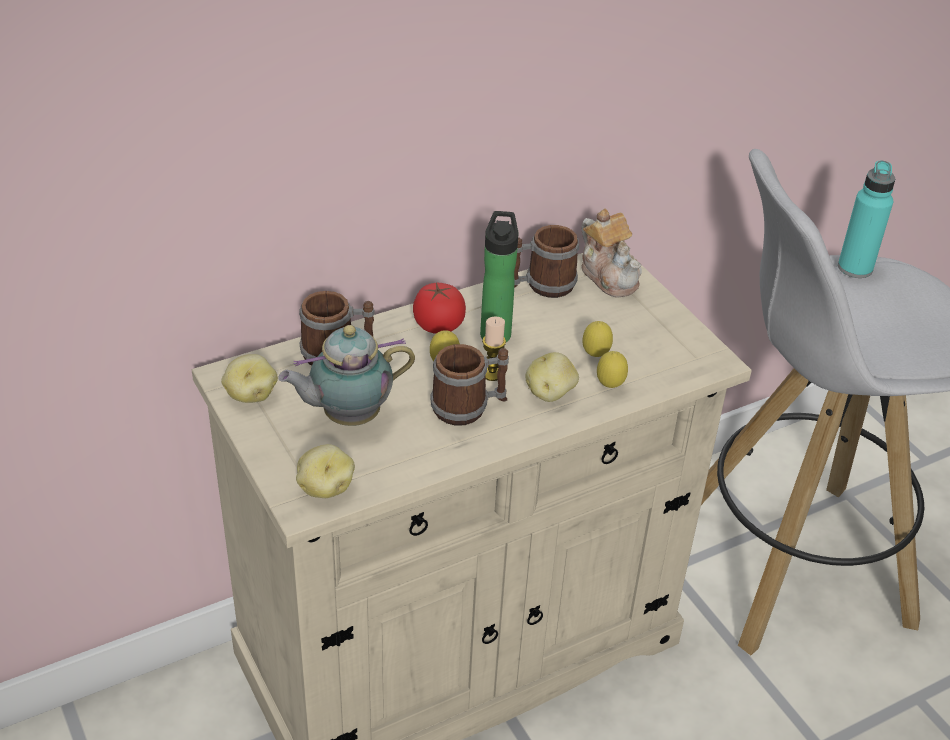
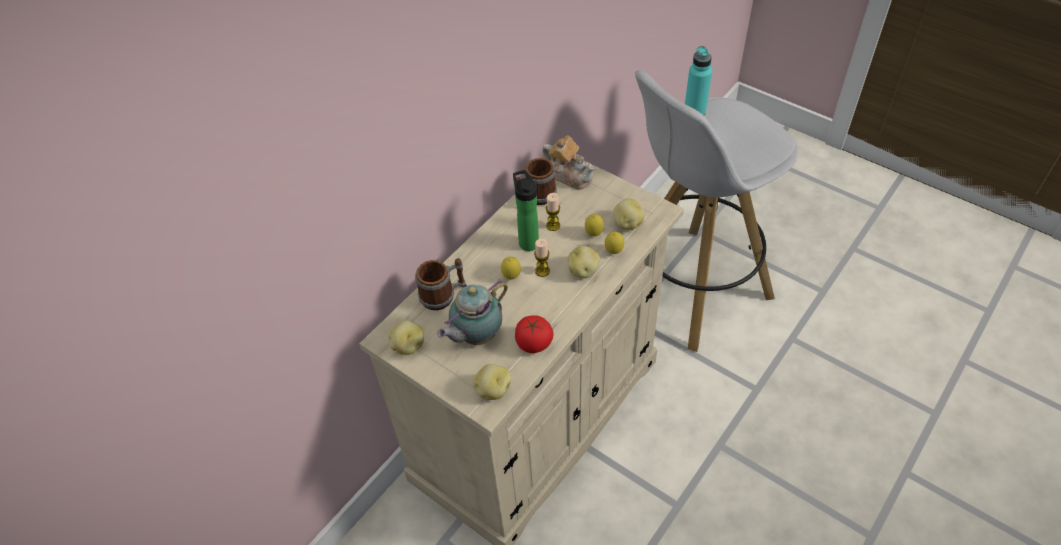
camera: 20 degrees left, 10 degrees up
(438, 325) = (491, 250): tomato -> tomato (534, 343)
(469, 407) = (543, 299): mug -> none
(544, 326) = (553, 225): none -> candle
(653, 360) = (627, 224): none -> potato

